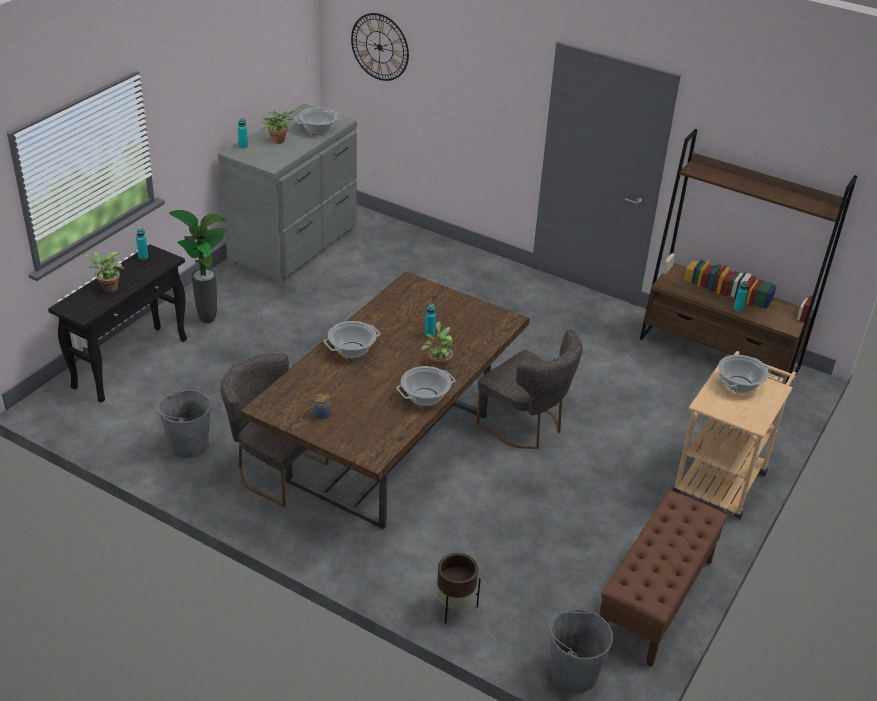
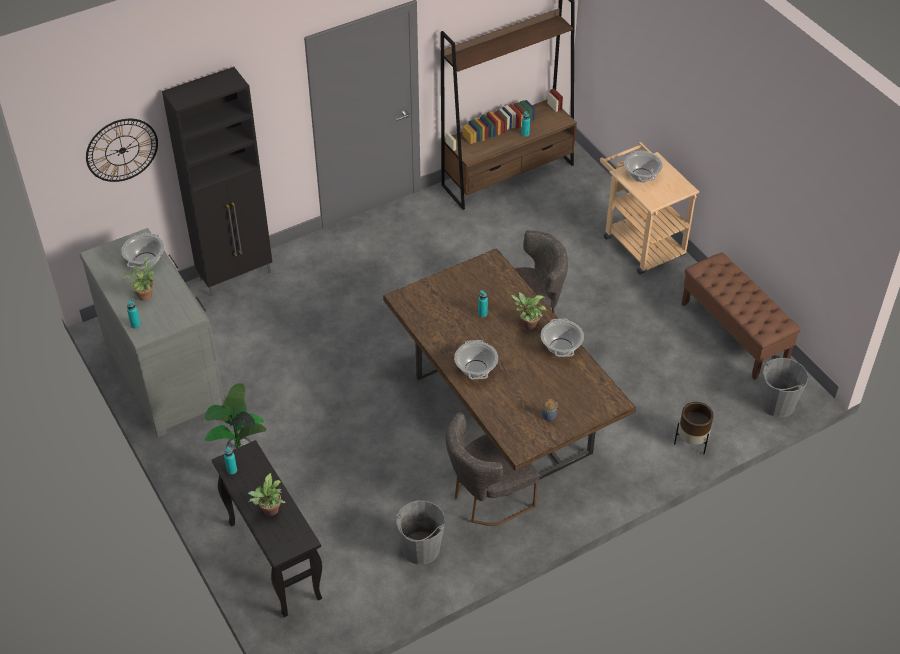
camera: 60 degrees left, 10 degrees up
(433, 242) = (236, 276): none -> black cabinet

